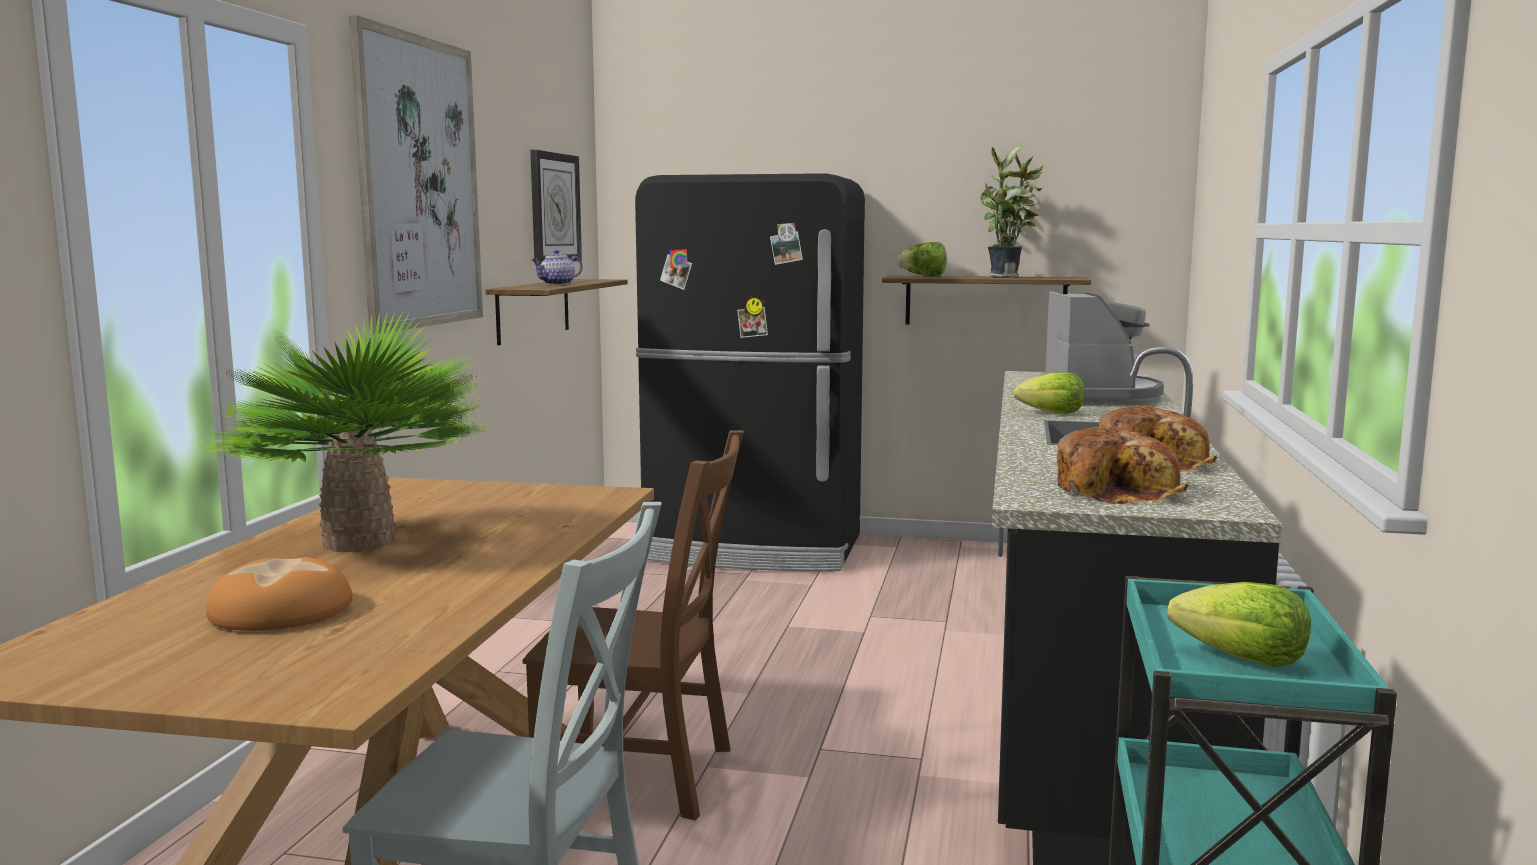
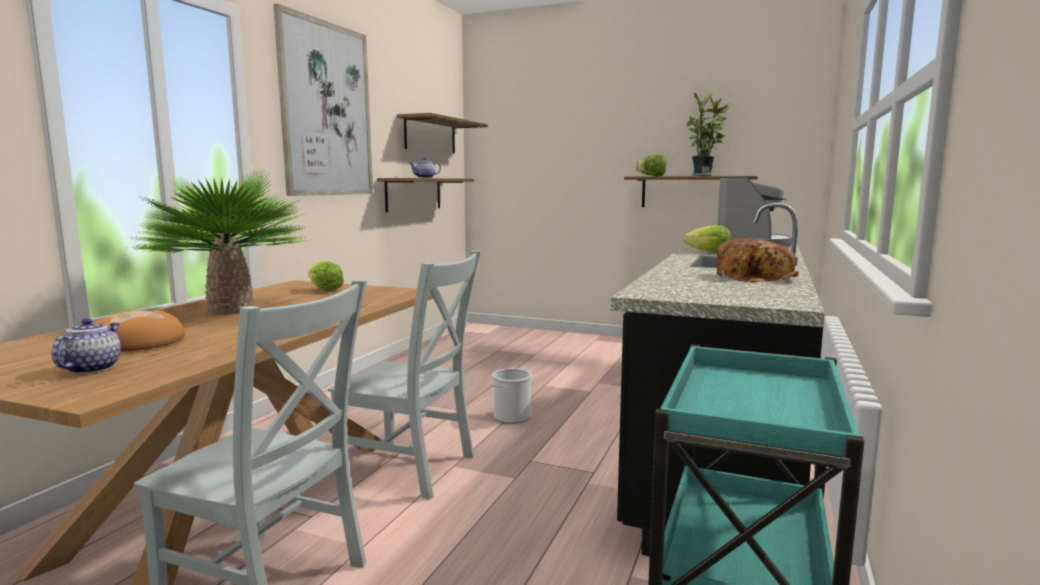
camera: 10 degrees right, 0 degrees up
(272, 659) = (92, 368): none -> teapot
(554, 208) = (430, 135): wall clock -> shelf
(644, 776) = (412, 469): brown chair -> grey chair
(753, 549) = (544, 341): black fridge -> none
(760, 682) = (512, 417): none -> bucket
(1118, 491) = (714, 290): bread -> none
(1242, 660) = (754, 408): lettuce -> lettuce (325, 290)

